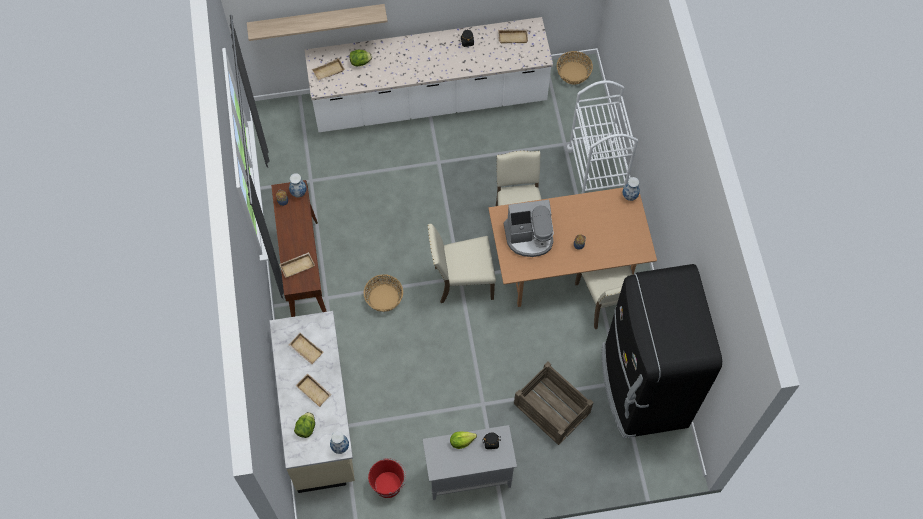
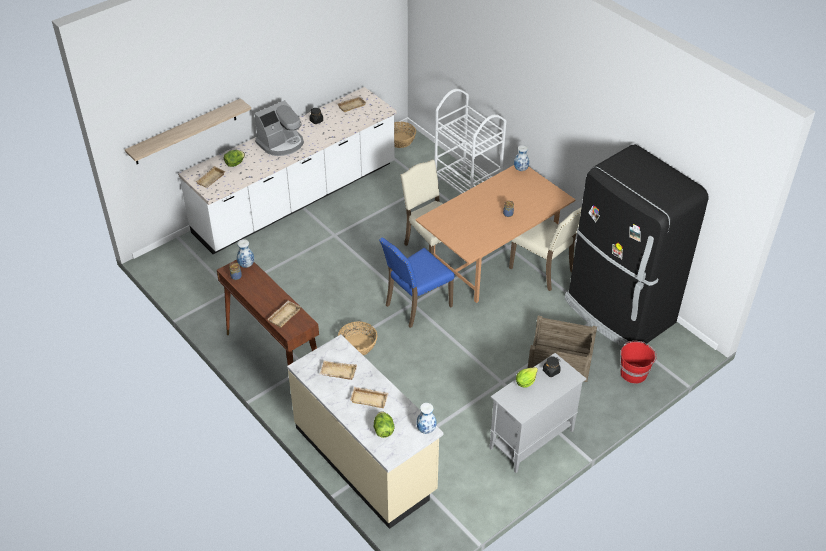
camera: 30 degrees left, 20 degrees down
(388, 484) = (467, 480): red bucket -> red bucket (633, 372)
(462, 281) = (416, 305): beige chair -> blue chair
(529, 237) = (464, 224): coffee machine -> coffee machine (281, 143)

